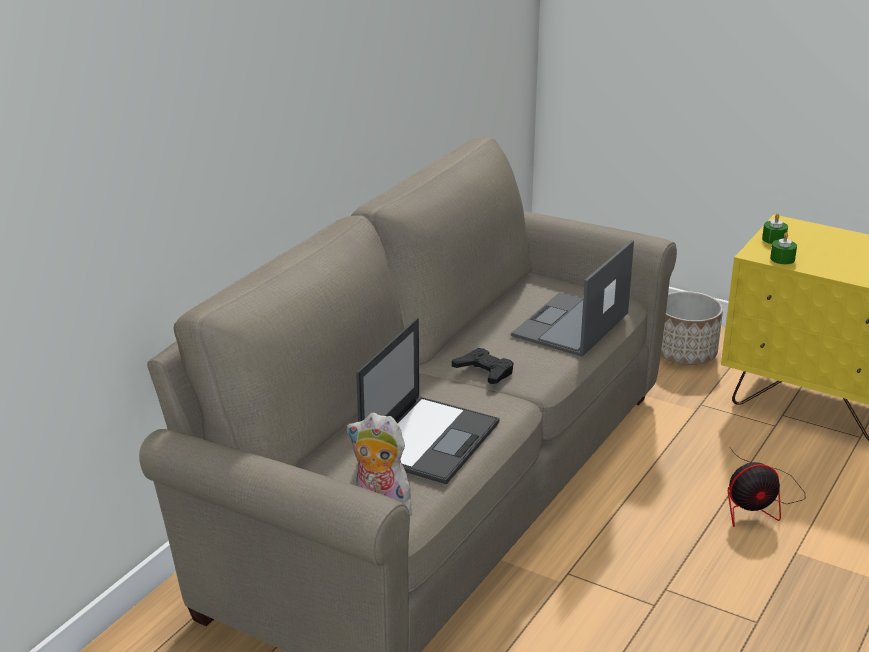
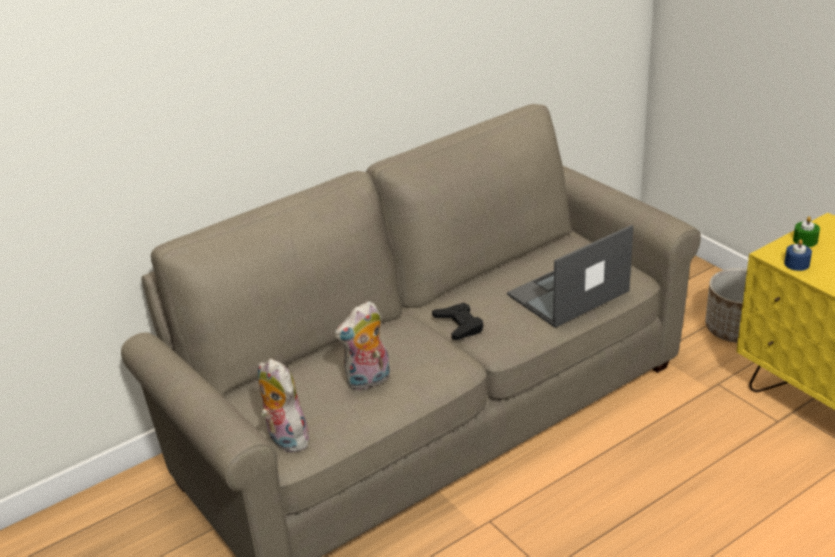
camera: 25 degrees right, 5 degrees up
(430, 439) = (368, 381): laptop -> plush toy
(758, 502) = (708, 496): fan -> none
(782, 259) = (796, 264): green candle -> blue candle

